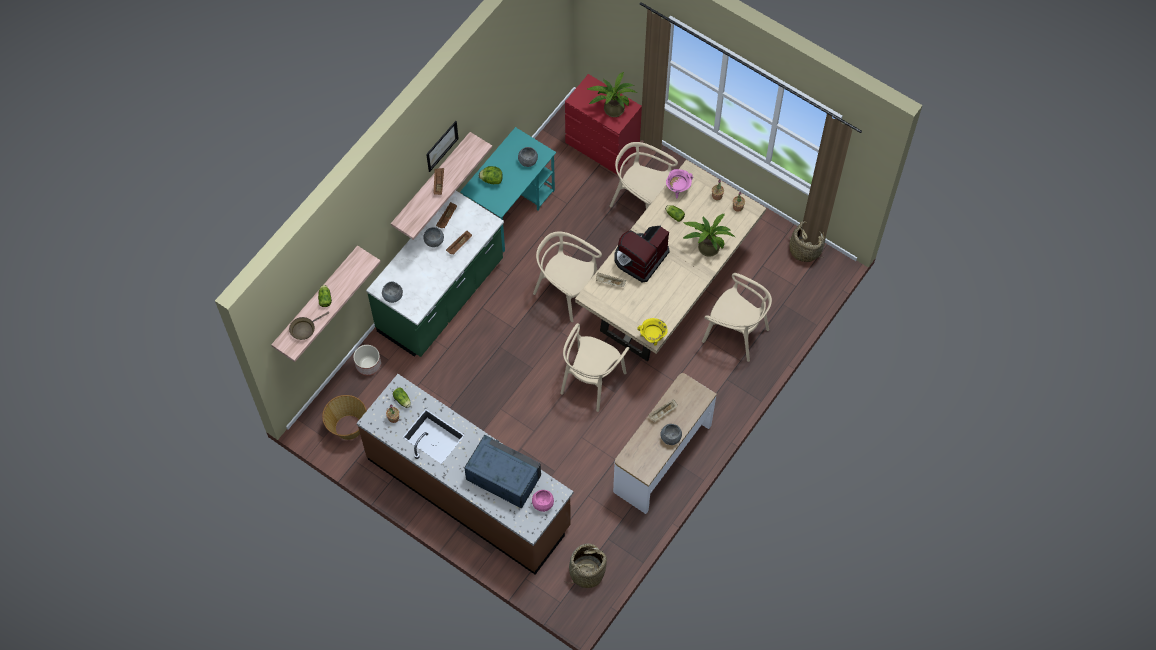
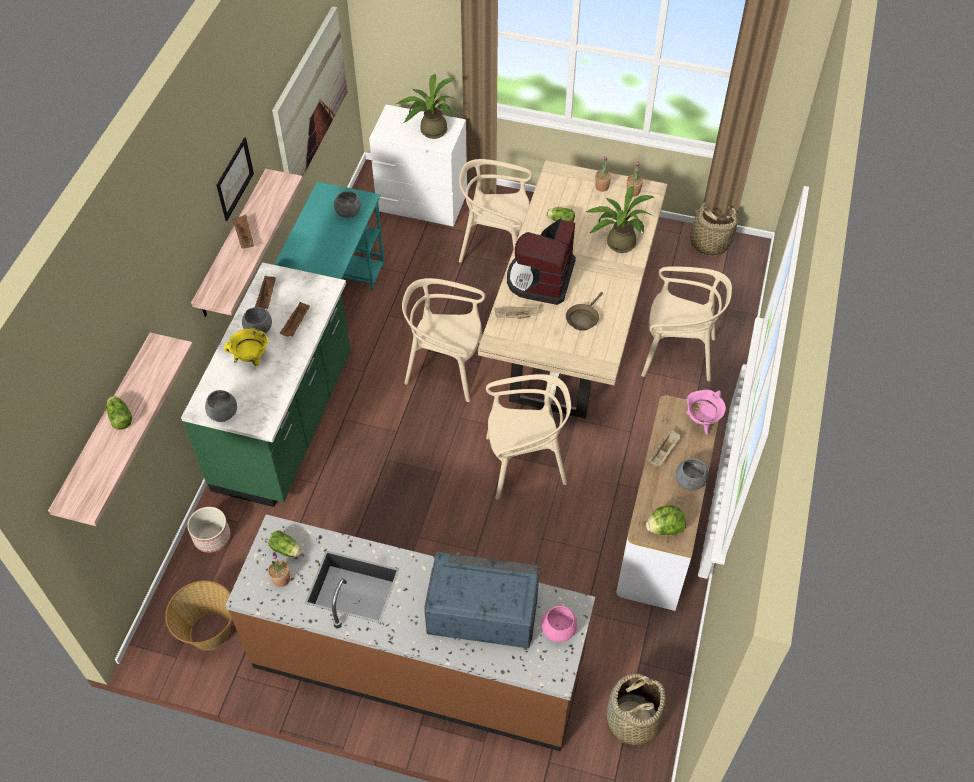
camera: 20 degrees left, 10 degrees down
(304, 329) = (99, 470): brown frying pan -> brown frying pan (583, 318)
(491, 180) = (309, 245): lettuce -> lettuce (664, 528)
(521, 77) = (310, 99): none -> picture
(591, 381) = (524, 464): beige chair -> beige chair turned 105 degrees counterclockwise
(602, 146) = (423, 203): red dresser -> white dresser
(652, 337) = (602, 364): yellow cooking pot -> yellow cooking pot (251, 359)
(678, 189) = (551, 192): pink cooking pot -> pink cooking pot (701, 421)

